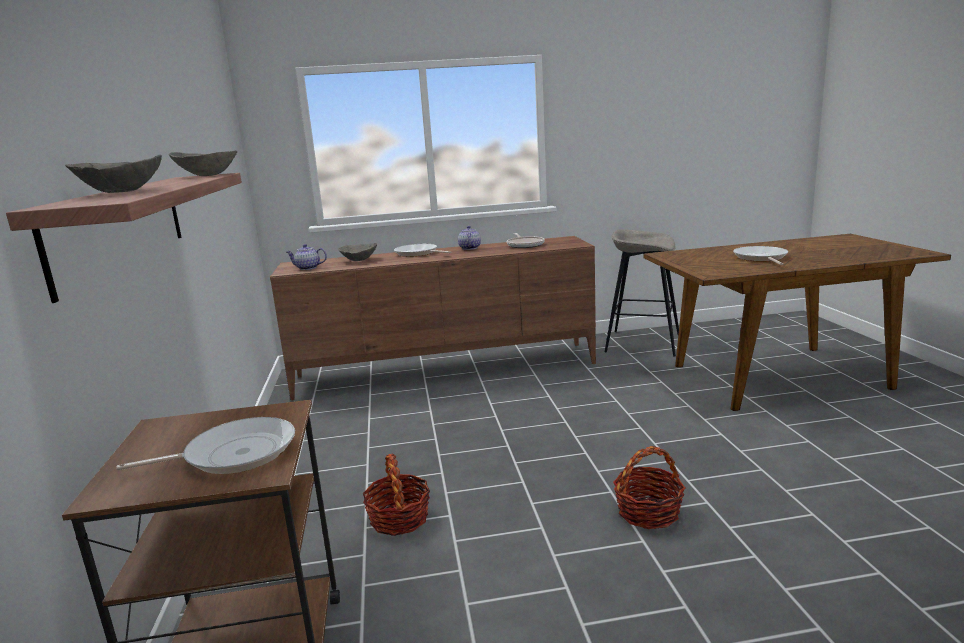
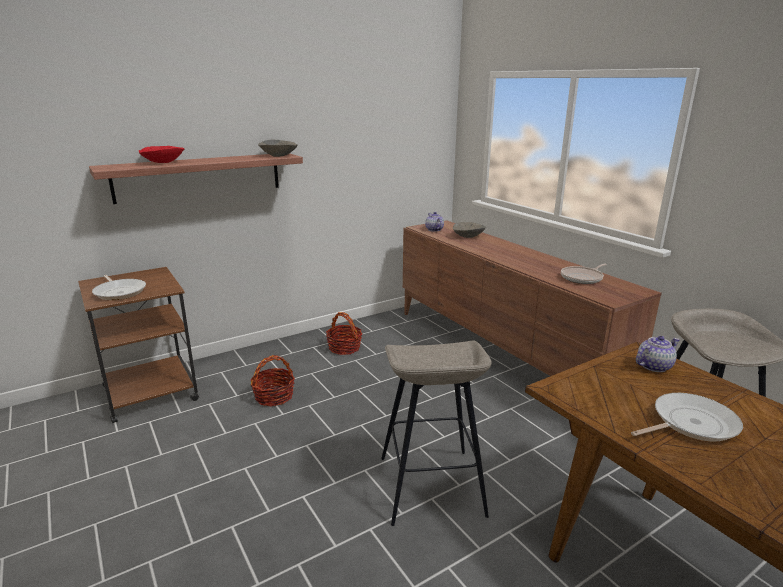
camera: 65 degrees right, 5 degrees up
(123, 192) = (163, 163): grey bowl -> red bowl
(418, 253) = (507, 248): frying pan -> none
(469, 248) = (545, 260): teapot -> teapot (653, 366)
(637, 441) = (430, 486): none -> grey stool
(648, 512) = (309, 508): basket -> basket (344, 348)

